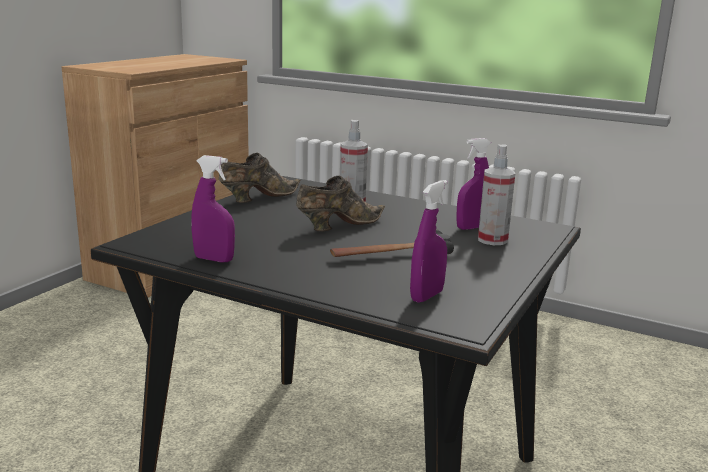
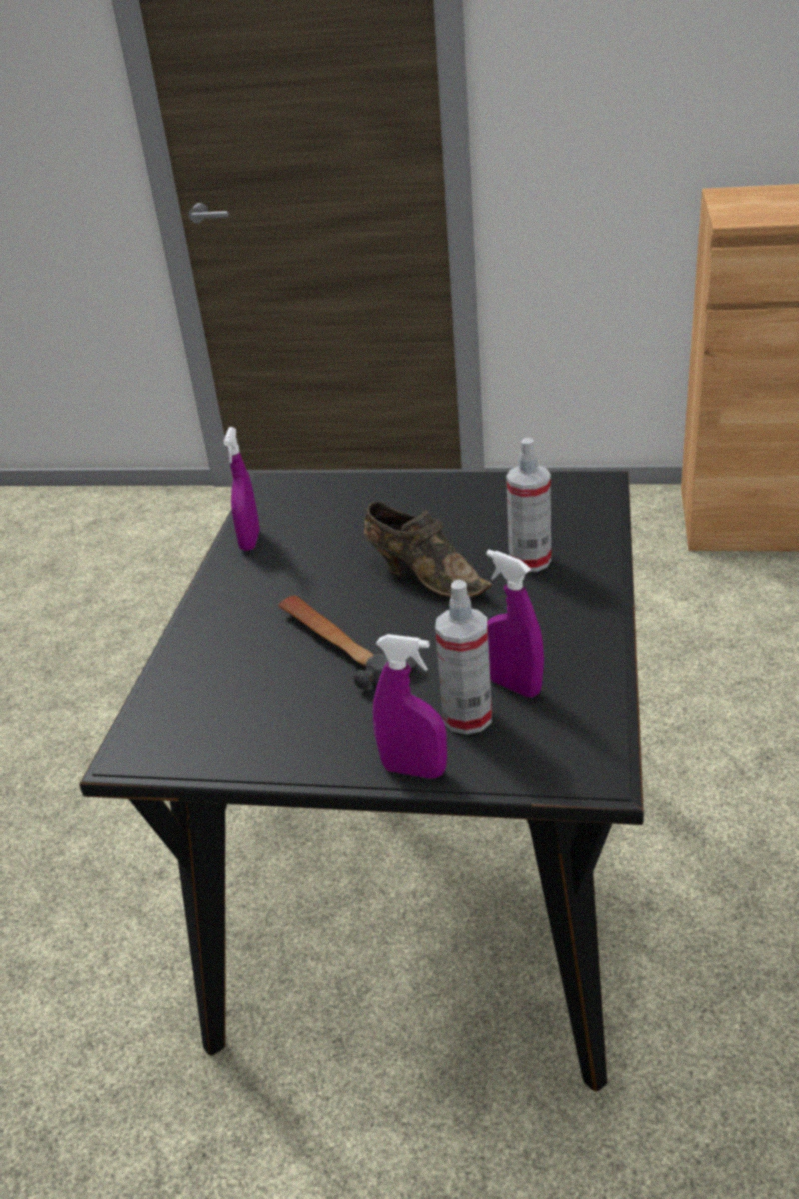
camera: 75 degrees right, 15 degrees up
(258, 198) = (489, 491): brown shoe -> none
(426, 296) = (211, 704): purple spray bottle -> purple spray bottle (414, 770)

